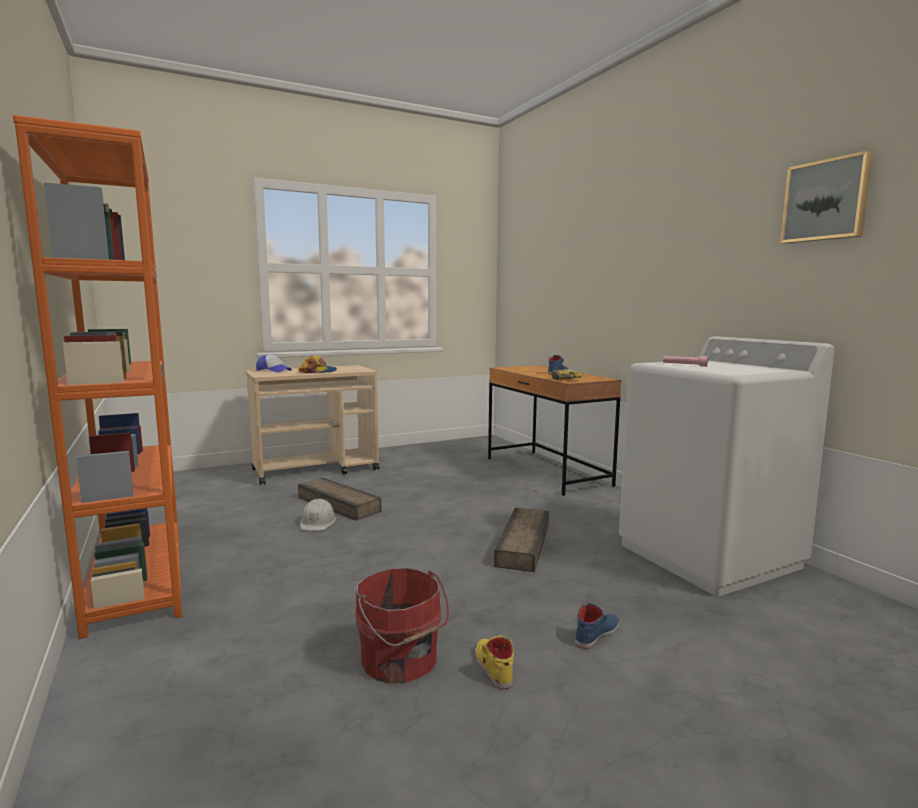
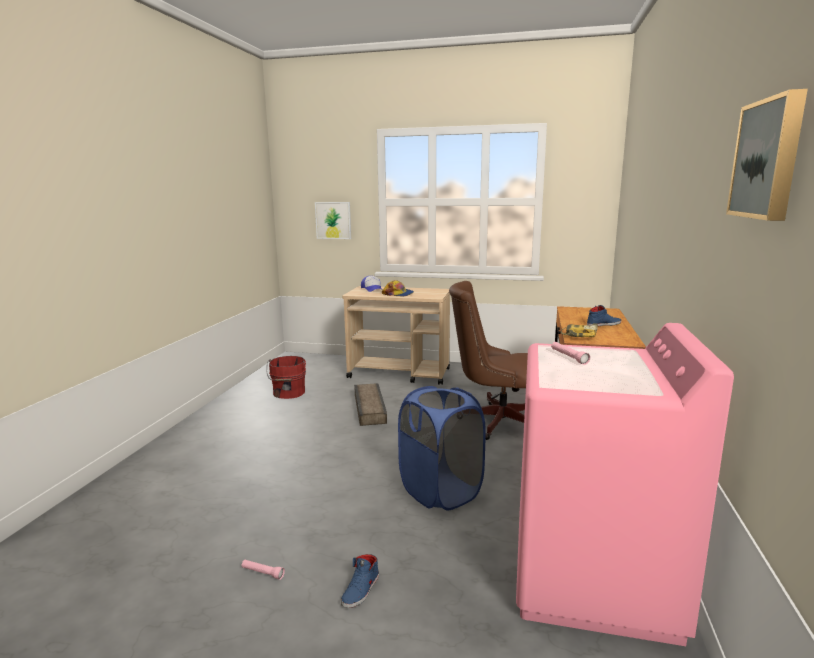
camera: 40 degrees right, 5 degrees up
(137, 579) = (202, 427): orange bookcase -> none
(193, 288) = (333, 220): none -> picture
(318, 522) = (336, 419): white hard hat -> none
(400, 661) = (228, 540): red bucket -> red bucket (288, 393)
(475, 485) = (495, 421): none -> brown office chair
(492, 667) = (263, 573): yellow shoe -> pink flashlight
(525, 544) = (440, 491): crate -> blue laundry basket
(596, 634) = (361, 590): blue shoe -> blue shoe turned 120 degrees clockwise
(709, 556) = (593, 578): white washing machine -> pink washing machine

